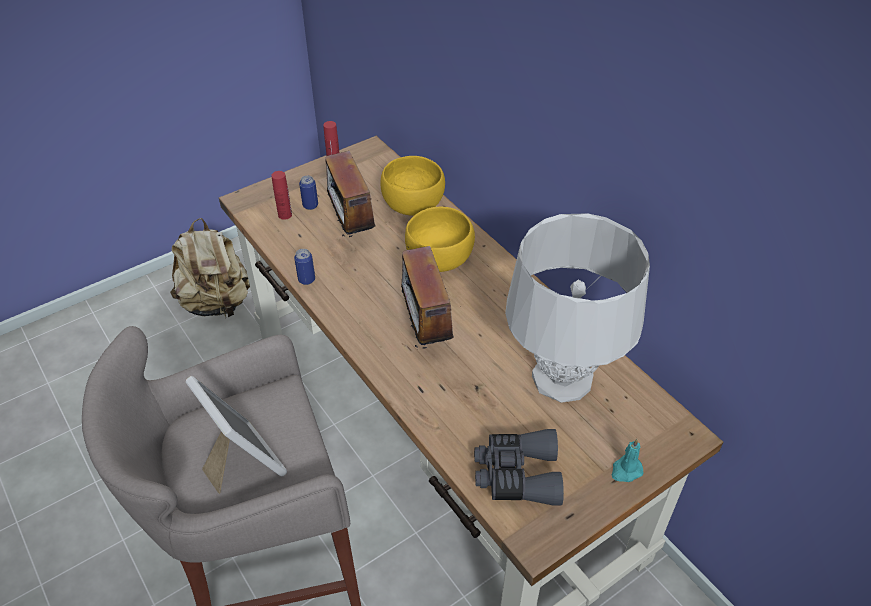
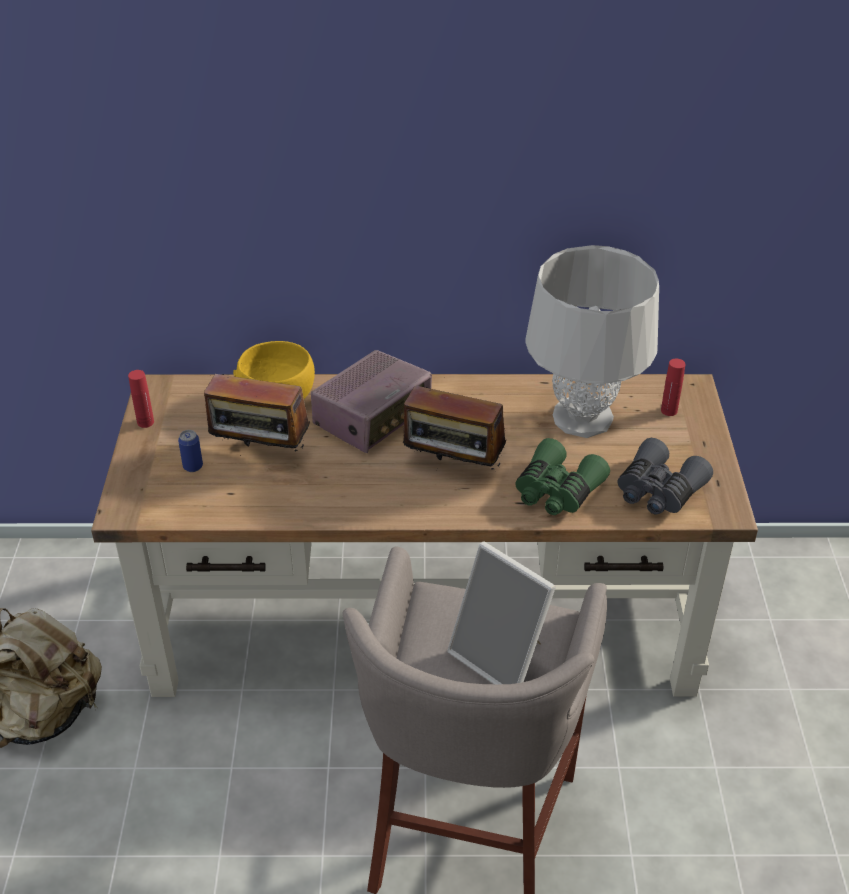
camera: 55 degrees left, 5 degrees down
(241, 462) = (501, 657): picture frame -> picture frame turned 135 degrees counterclockwise
(285, 215) = (185, 490): red bottle -> red bottle (669, 410)
(306, 280) = (304, 515): can -> none
(440, 260) = (373, 417): yellow bowl -> radio
(454, 405) = (556, 491): none -> green binoculars
(626, 471) = (700, 433): turquoise candle -> none

